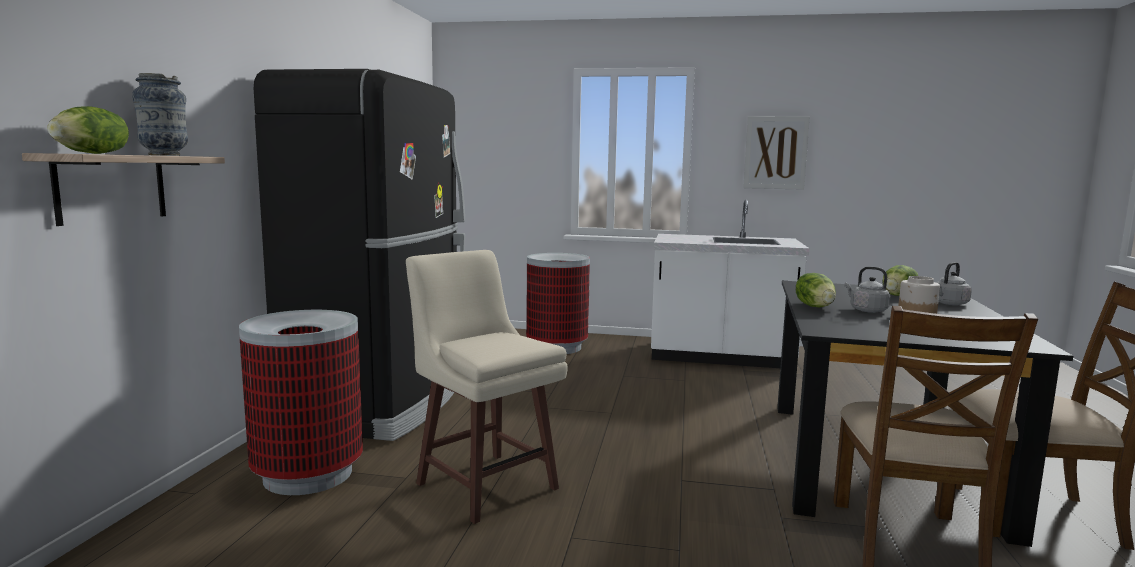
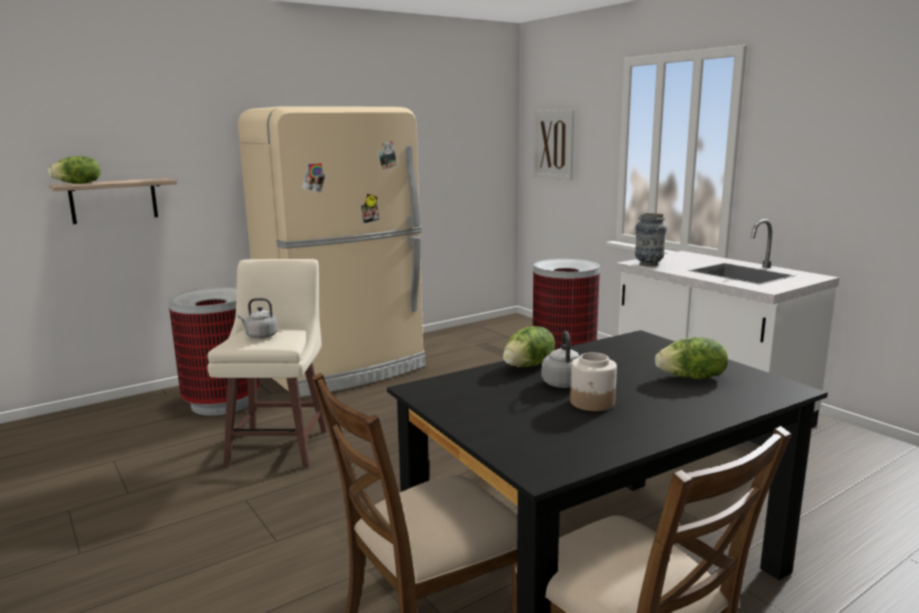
camera: 45 degrees right, 5 degrees up
(164, 155) = (144, 179): vase -> vase (648, 264)
(381, 403) = (346, 369): black fridge -> beige fridge
(775, 153) = (839, 155): picture -> picture (554, 144)
(949, 303) = (708, 403): grey kettle -> grey kettle (260, 336)

